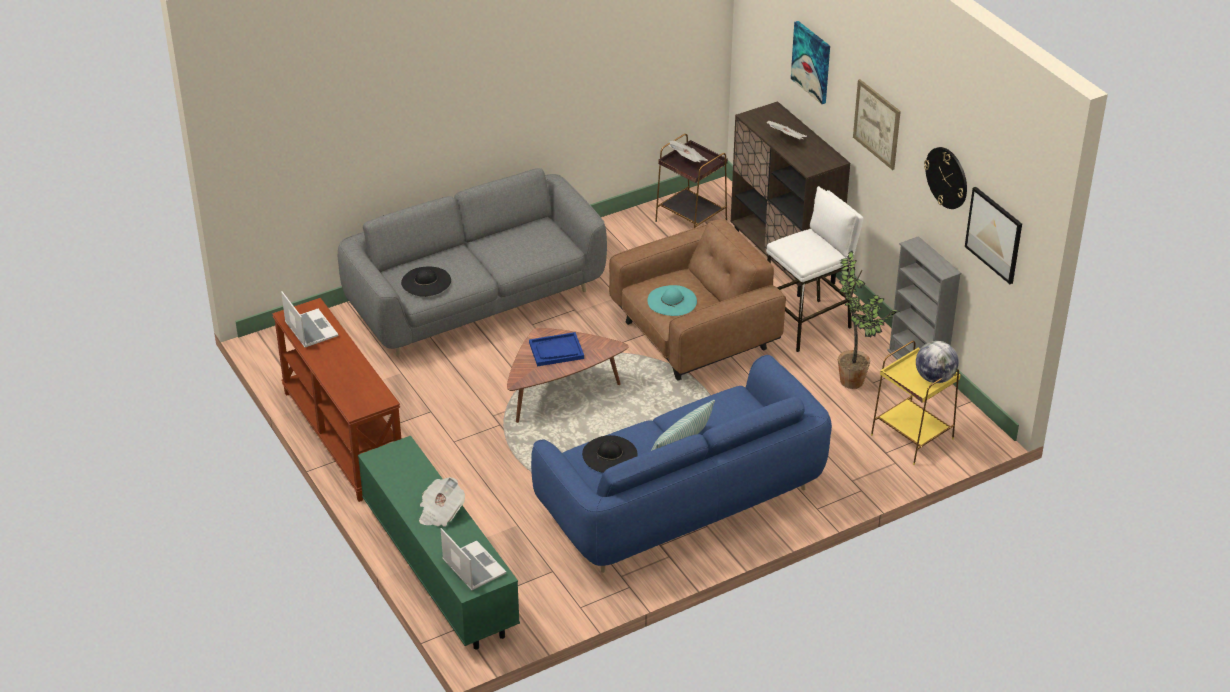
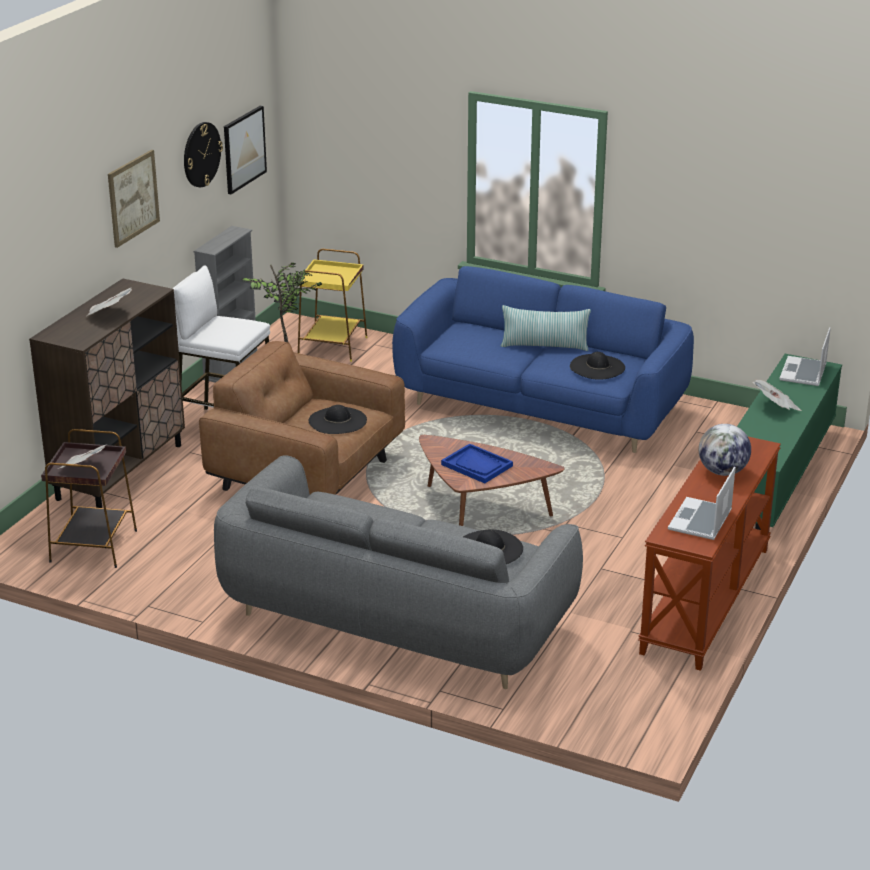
camera: 125 degrees left, 10 degrees down
(672, 301) = (337, 421): turquoise hat -> black hat
(812, 62) = (53, 232): picture -> none
(934, 378) = (326, 270): globe -> globe (722, 472)

